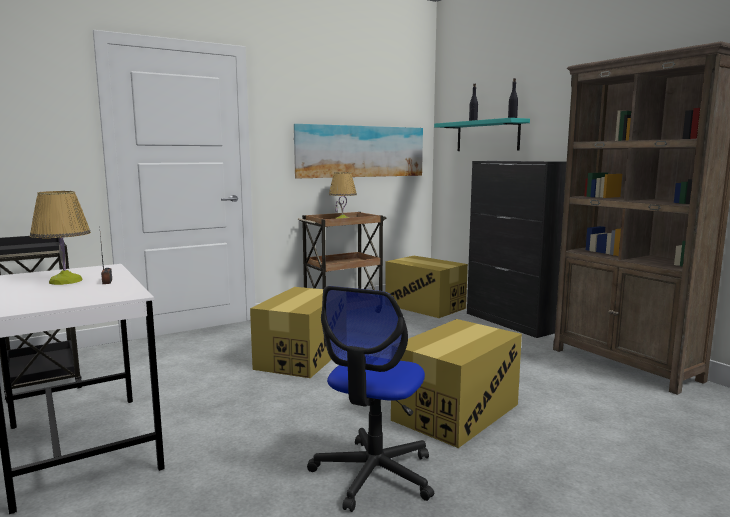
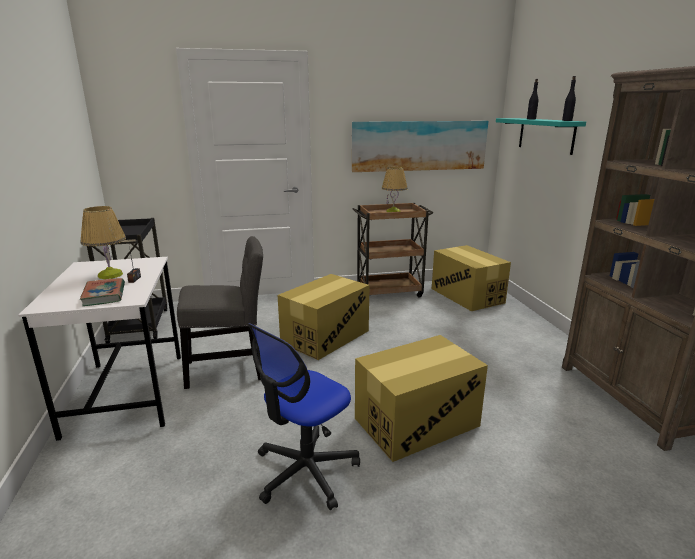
camera: 20 degrees right, 10 degrees up
(85, 295) = (104, 295): none -> book
(207, 402) = (229, 369): none -> grey chair
(510, 322) = (538, 326): black cabinet -> none

